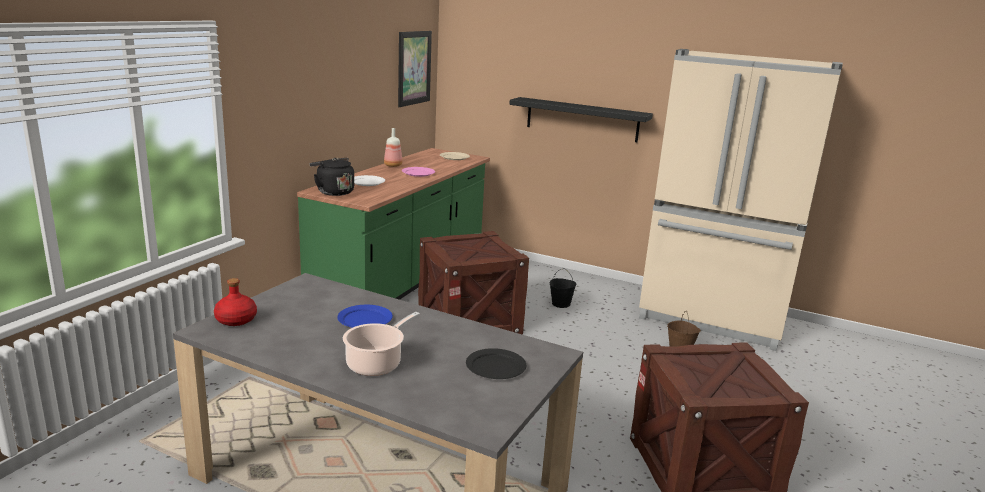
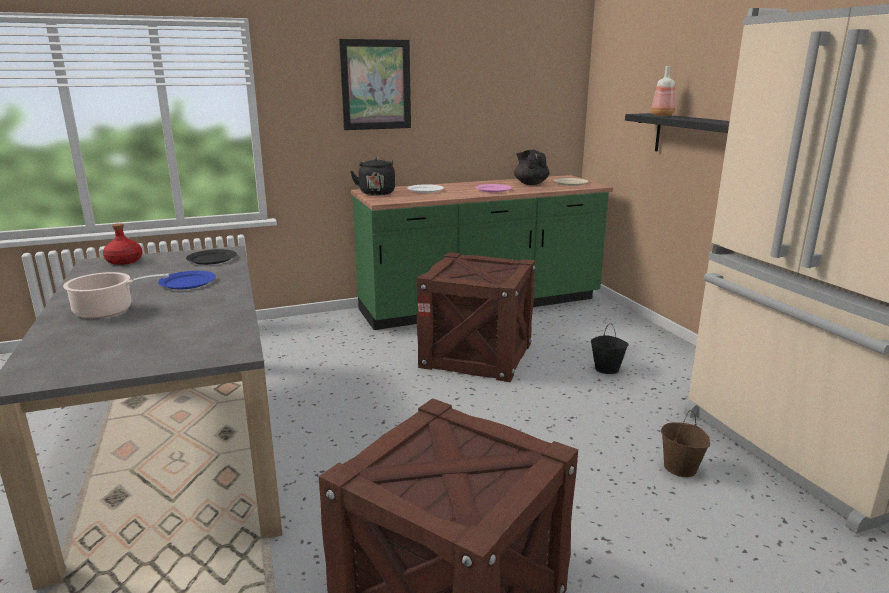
camera: 45 degrees right, 0 degrees up
(393, 165) = (487, 182): bottle -> bottle (662, 115)
(414, 68) = (542, 82): picture -> picture (376, 85)
(428, 162) = (530, 184): none -> black teapot
(495, 367) = (164, 343): black plate -> black plate (211, 259)

